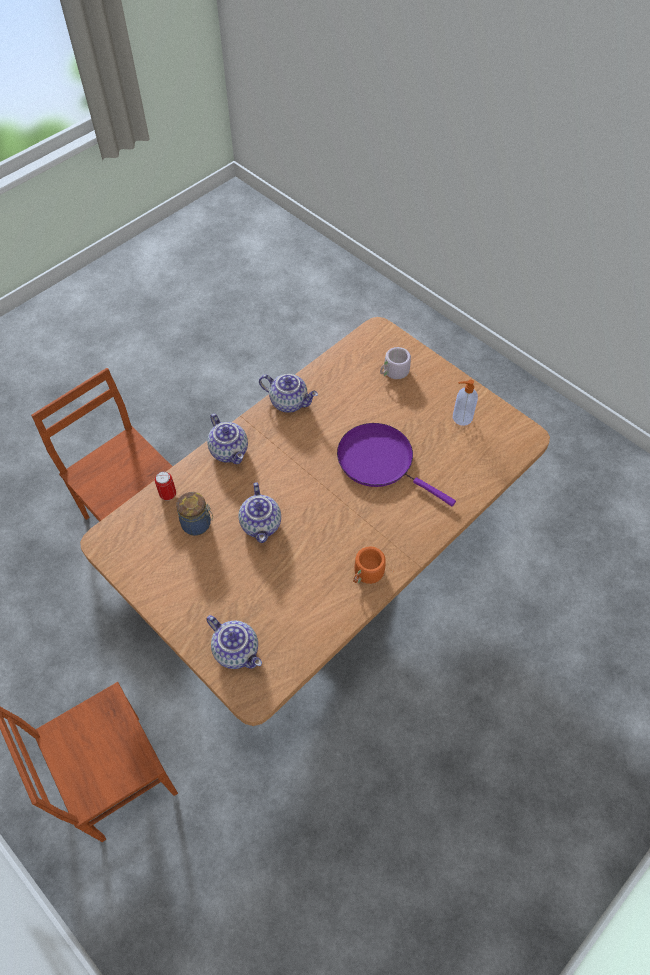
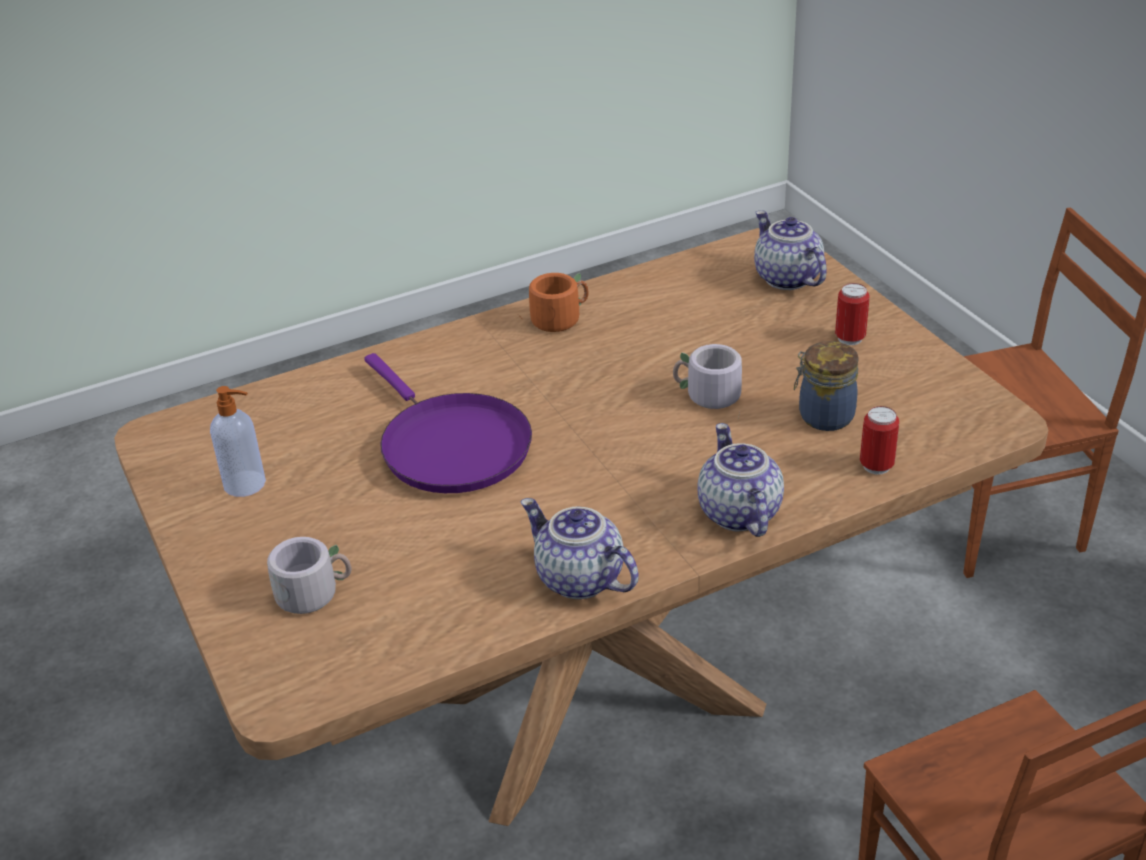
camera: 160 degrees left, 20 degrees down
(189, 595) = (850, 338): none -> can
(262, 525) = (707, 397): teapot -> grey mug

